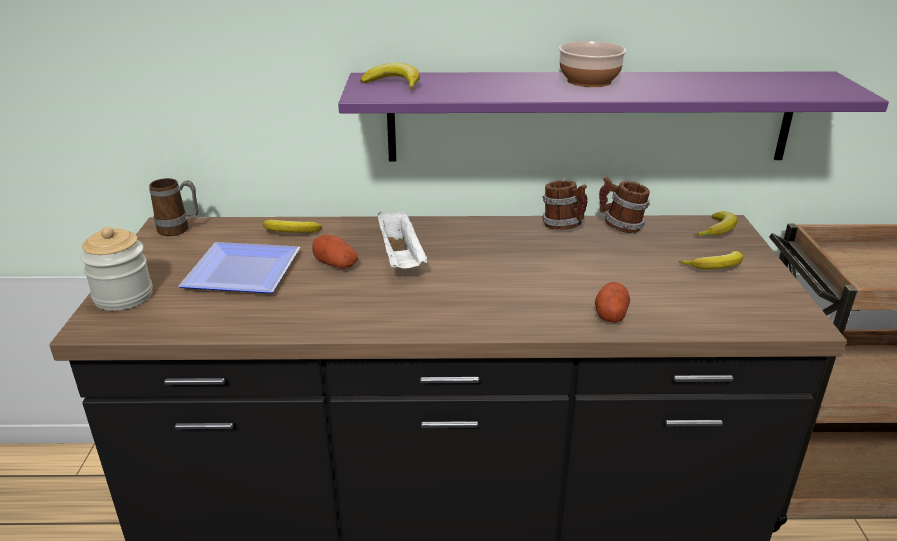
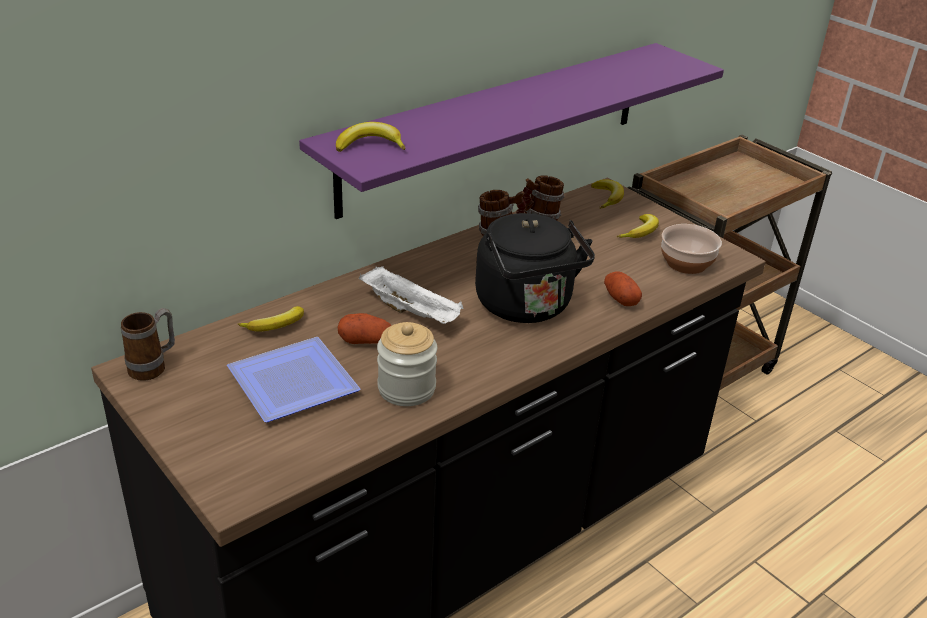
camera: 40 degrees left, 5 degrees up
(123, 296) = (215, 456): jar -> jar (406, 389)
(505, 288) = (527, 307): none -> black kettle
(589, 81) = (516, 98): bowl -> bowl (687, 263)

